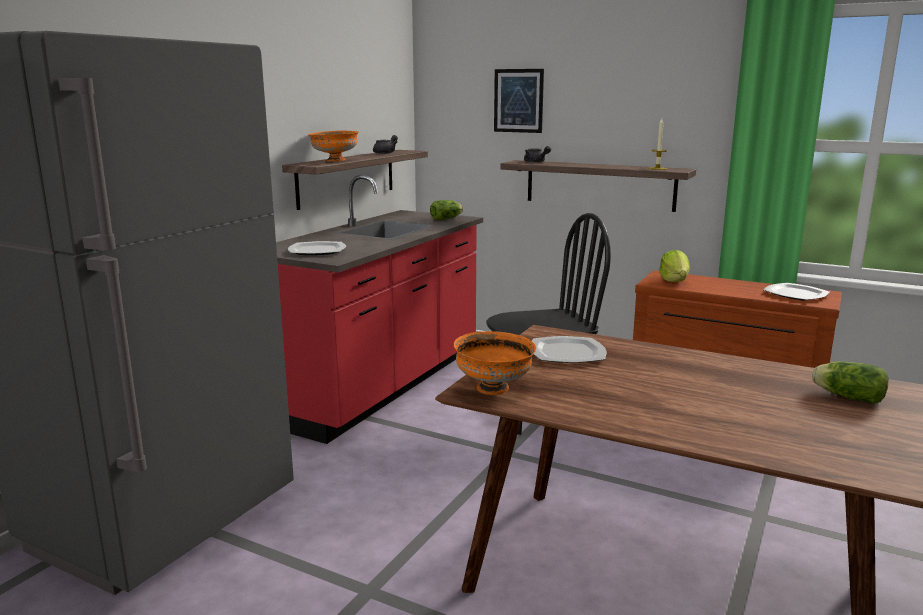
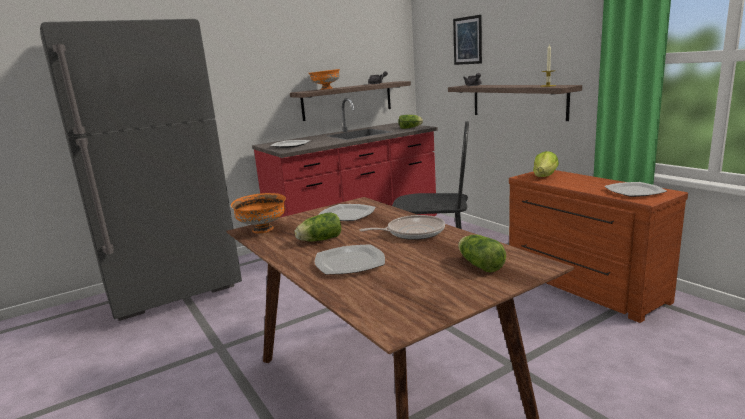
camera: 30 degrees right, 0 degrees up
(606, 393) = (318, 240): none -> lettuce
(698, 367) = (412, 232): none -> frying pan
(709, 417) = (349, 263): none -> plate

